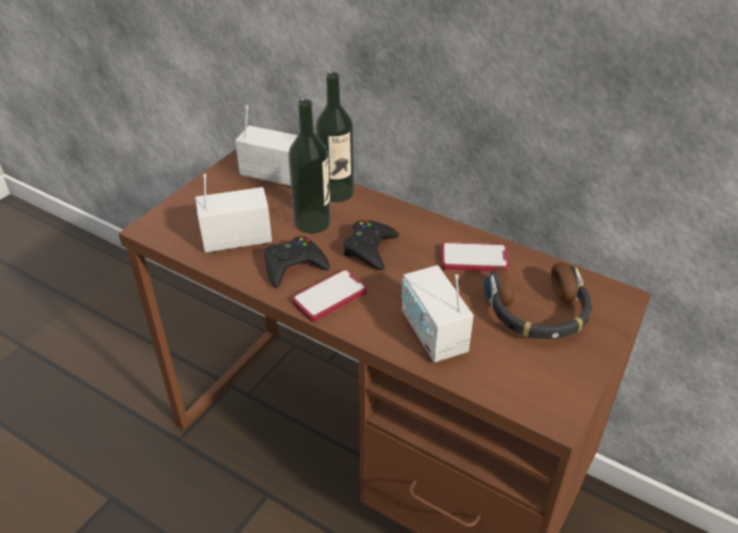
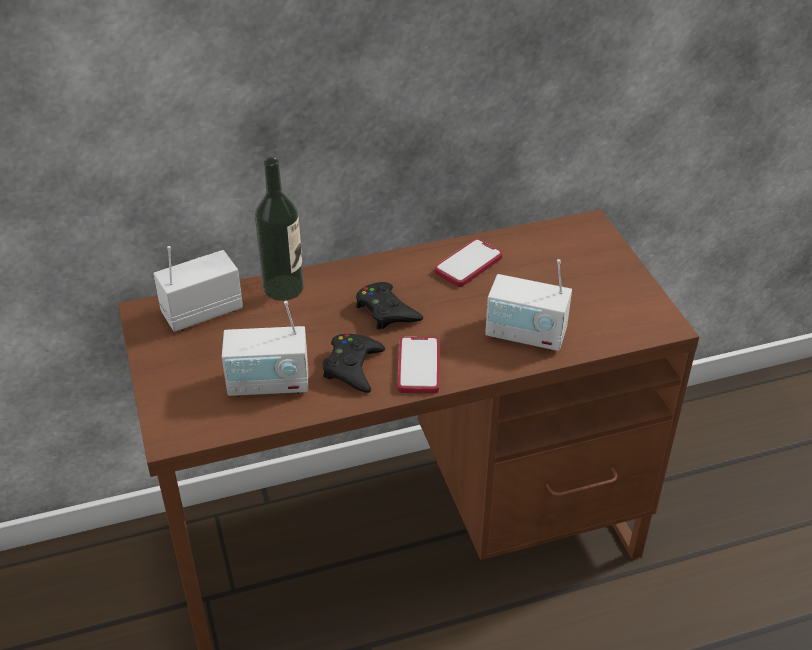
camera: 50 degrees left, 0 degrees up
(236, 239) = (269, 384): radio -> radio turned 120 degrees counterclockwise
(312, 222) = (306, 324): bottle -> none
(537, 312) = (561, 270): headphones -> none

